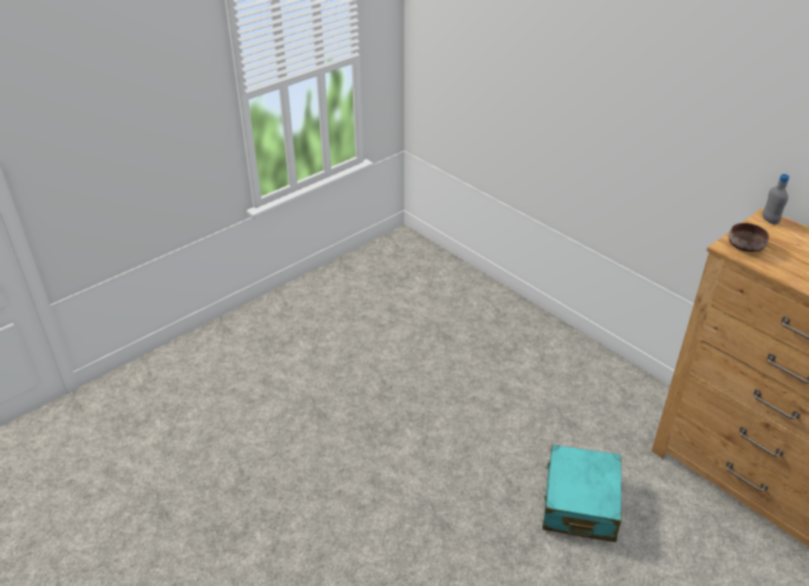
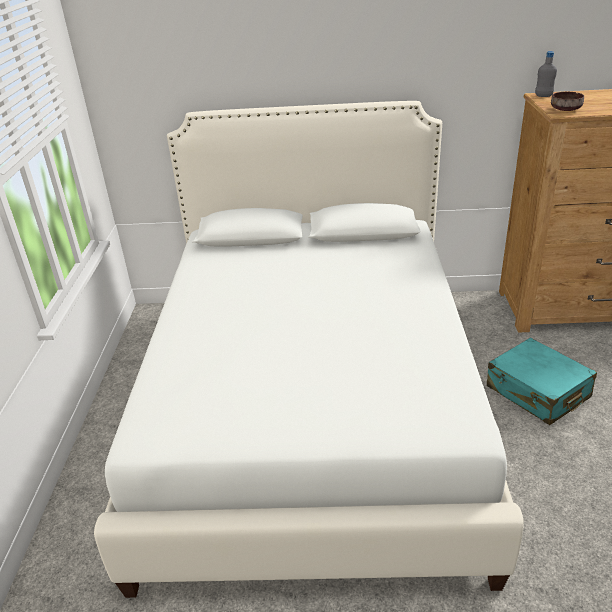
camera: 45 degrees left, 5 degrees down
(405, 382) = (313, 408): none -> white bed

